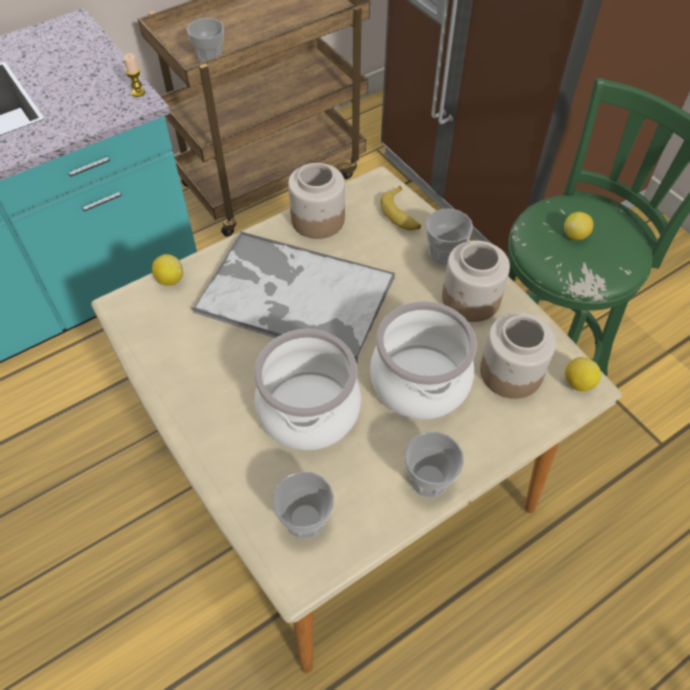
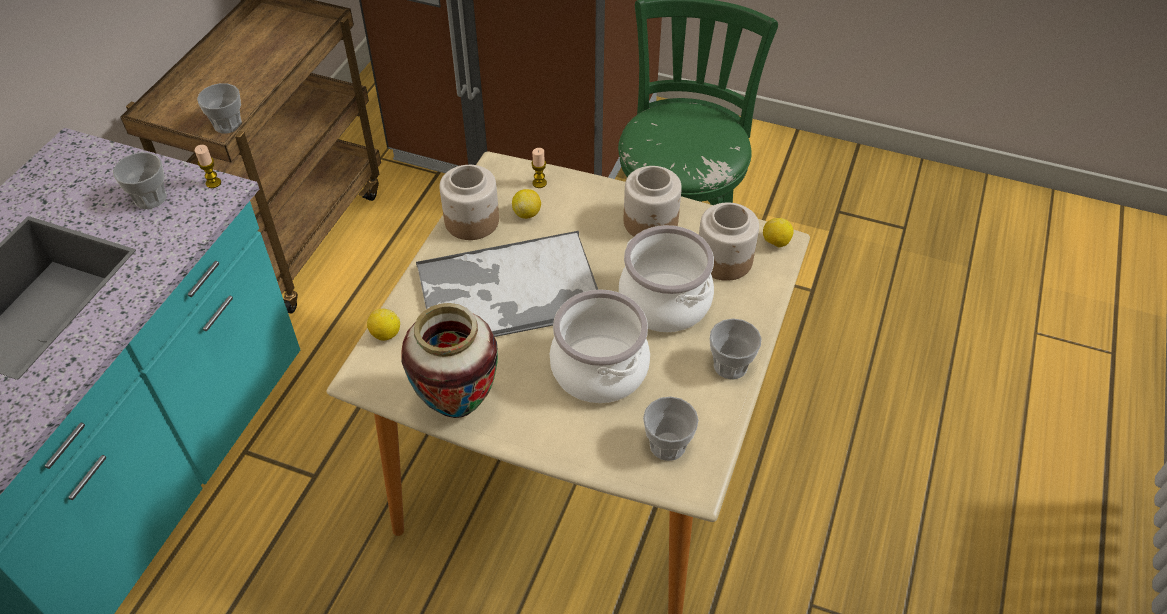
camera: 35 degrees left, 5 degrees down
(169, 372) = (457, 405): none -> vase
(402, 214) = (539, 183): banana -> candle
(444, 253) = (600, 197): cup -> cup (150, 198)
(575, 235) = (679, 138): lemon -> lemon (527, 213)

